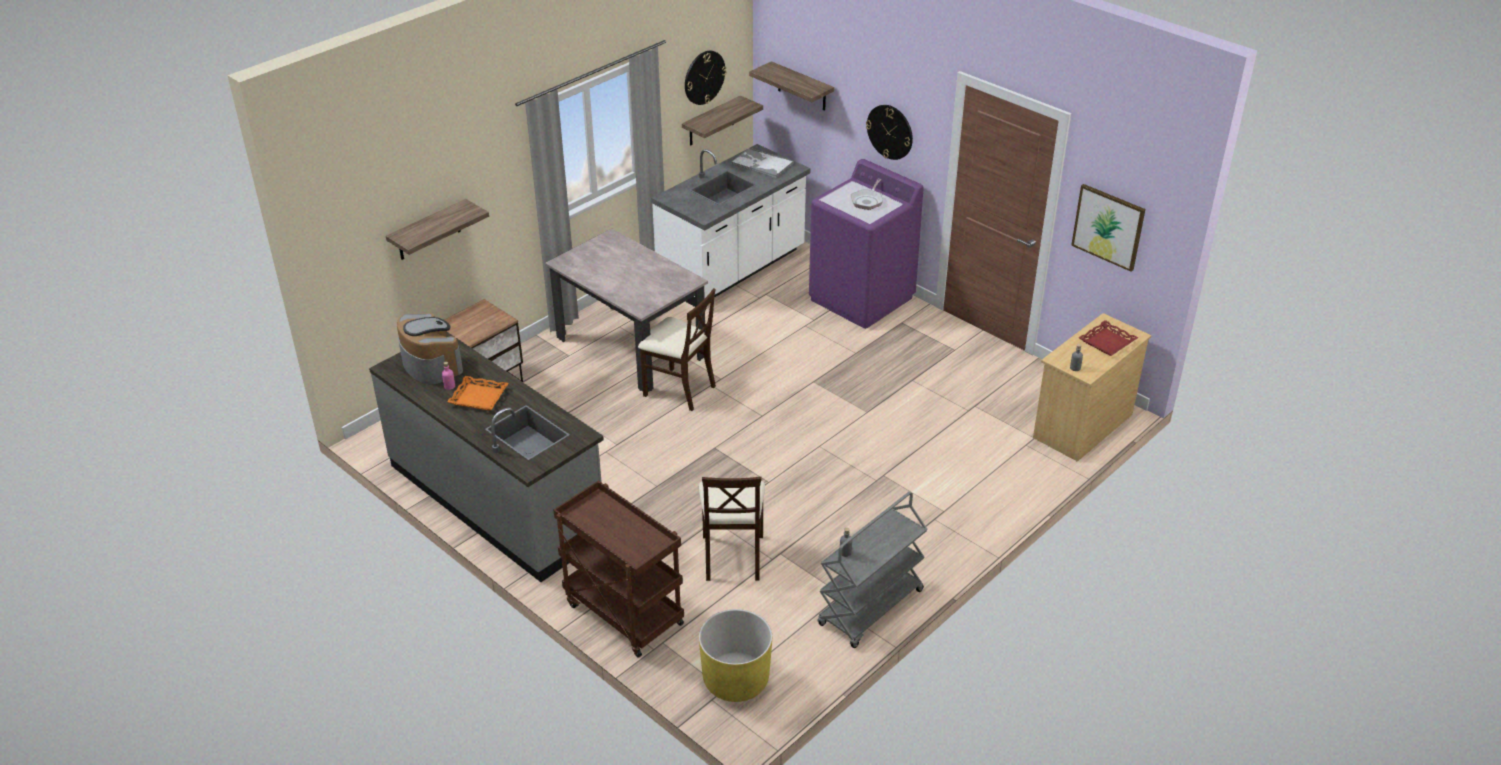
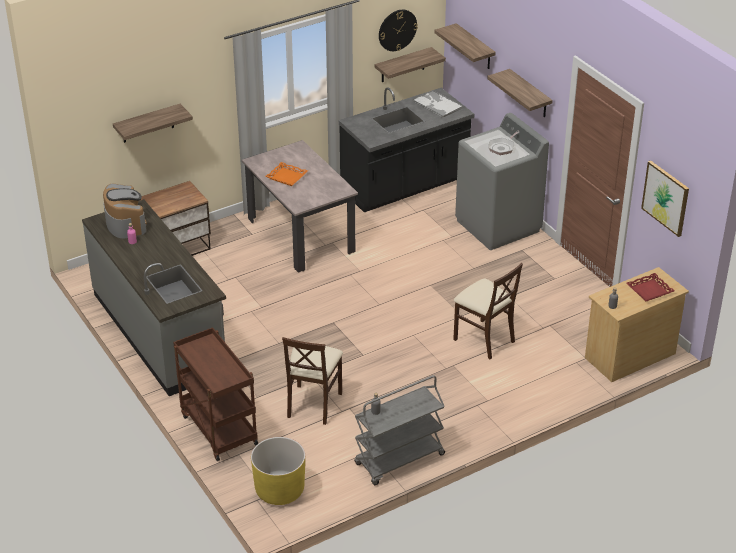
camera: 15 degrees right, 0 degrees up
(478, 397) = (149, 253): orange tray -> orange tray (286, 177)
(679, 389) = (324, 274): beige chair -> beige chair (484, 339)
(733, 270) = (405, 186): white counter -> black counter
(862, 299) = (498, 226): purple washing machine -> grey washing machine
(890, 131) = (530, 94): wall clock -> shelf

